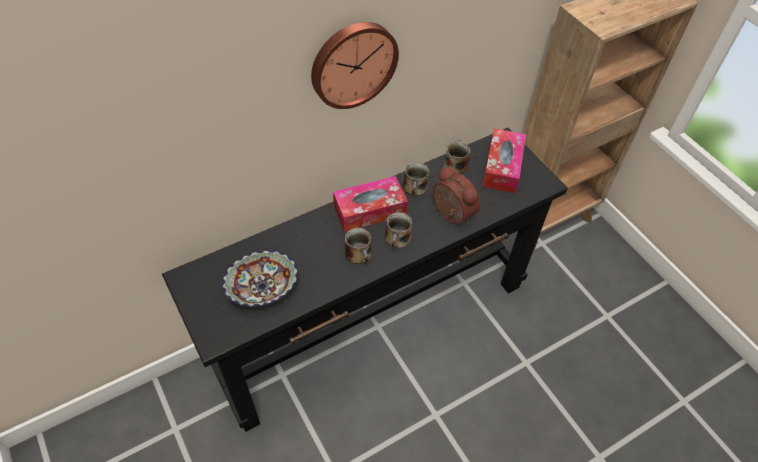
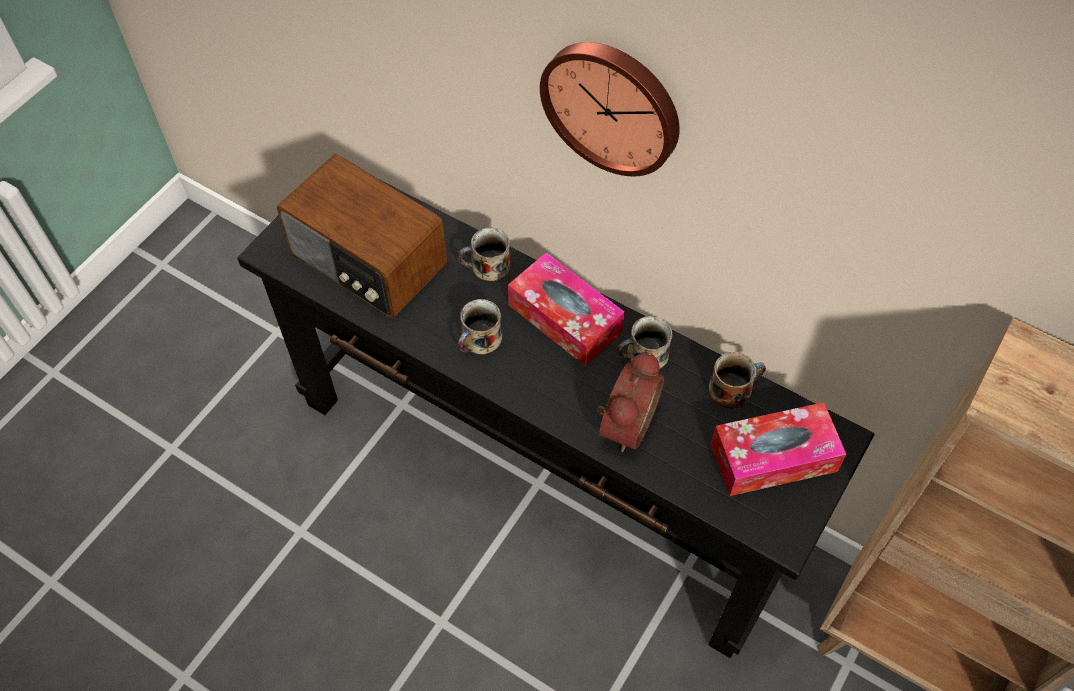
camera: 65 degrees right, 5 degrees up
(262, 288) = (367, 261): bowl -> radio
(397, 239) = (535, 374): mug -> mug (488, 266)

